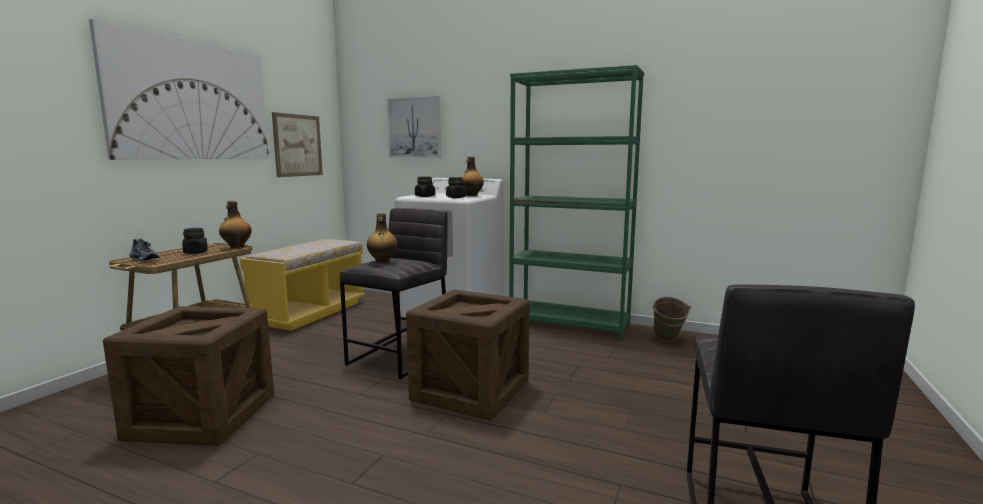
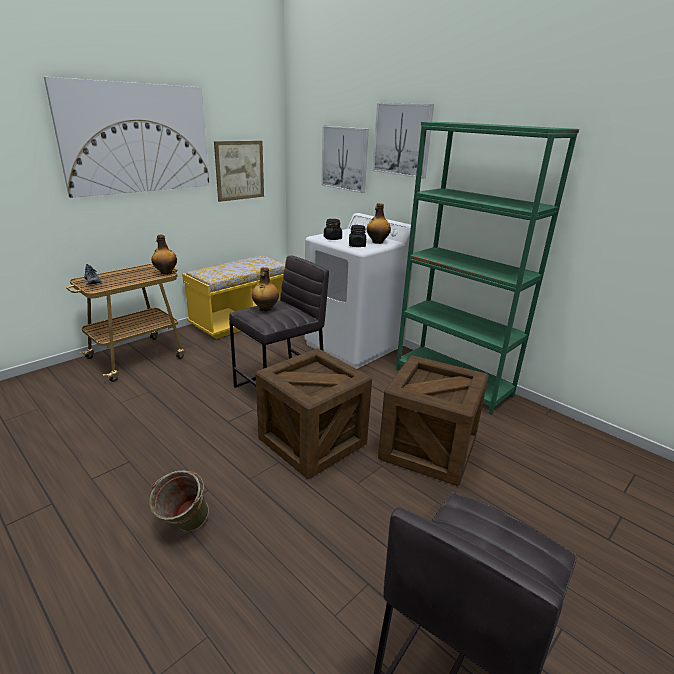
camera: 20 degrees right, 15 degrees up
(196, 252) = (133, 276): black jar -> none
(202, 416) = (114, 415): crate -> crate (428, 449)
(478, 102) = (402, 140): none -> picture
(667, 340) = (539, 426): green bucket -> green bucket (183, 528)

